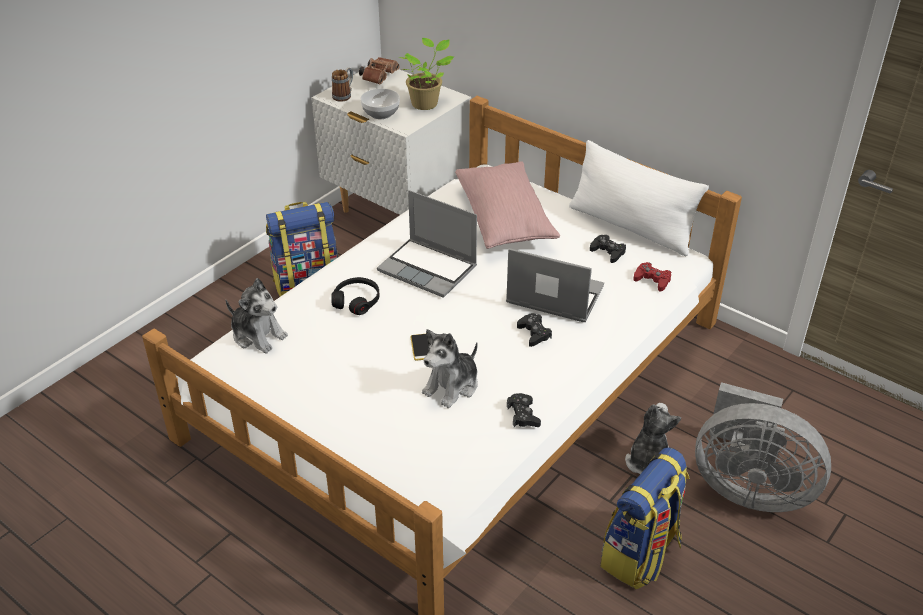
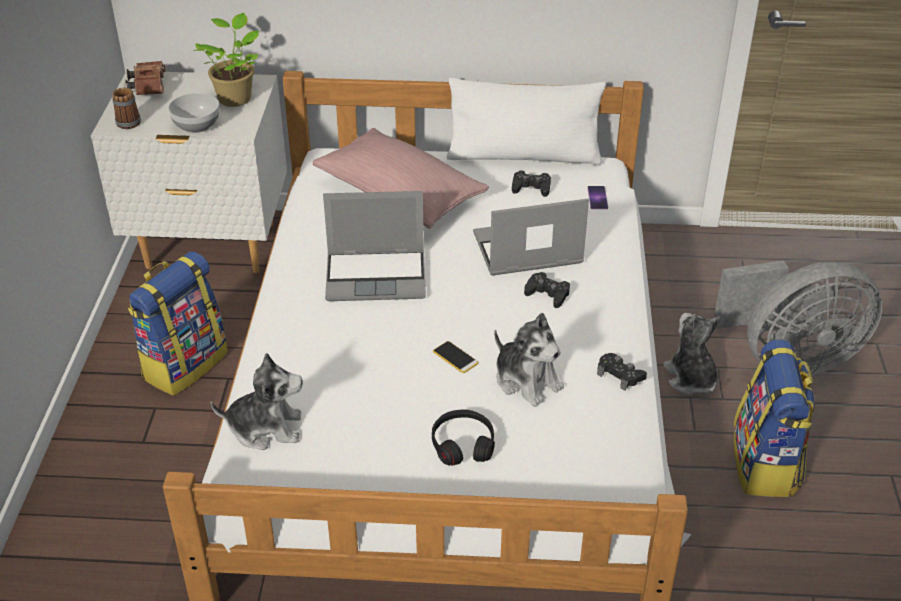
camera: 35 degrees left, 0 degrees up
(356, 301) = (336, 342): black headphones -> black headphones (463, 444)
(452, 386) = (527, 381): plush toy -> plush toy turned 45 degrees counterclockwise
(652, 280) = (597, 198): red game controller -> phone

